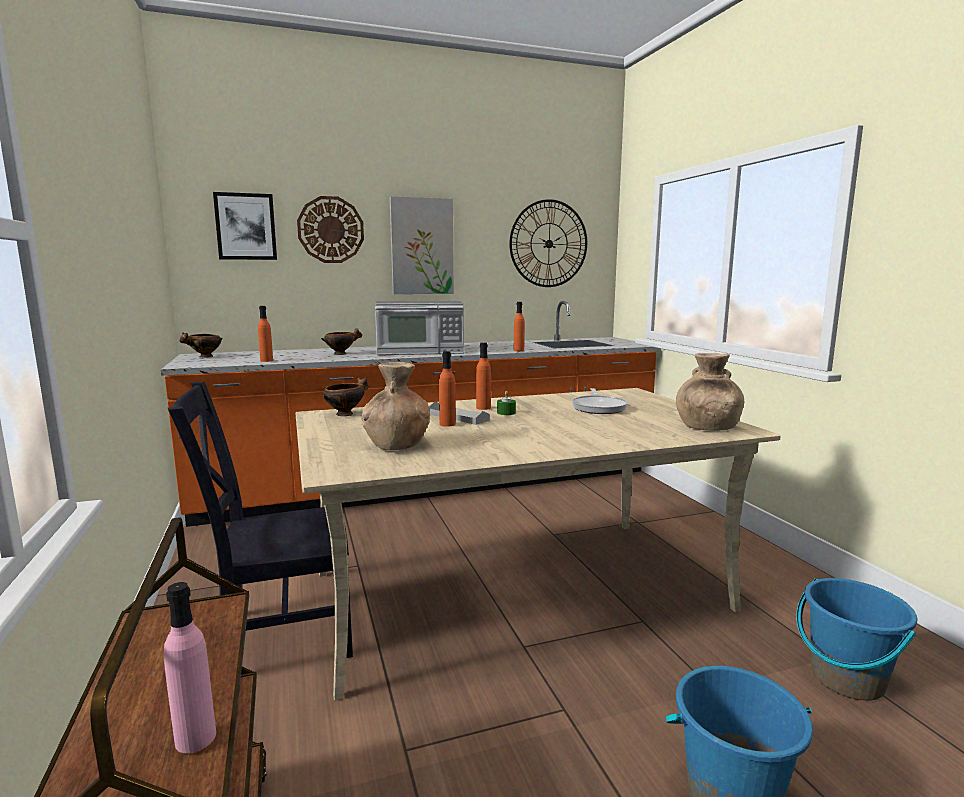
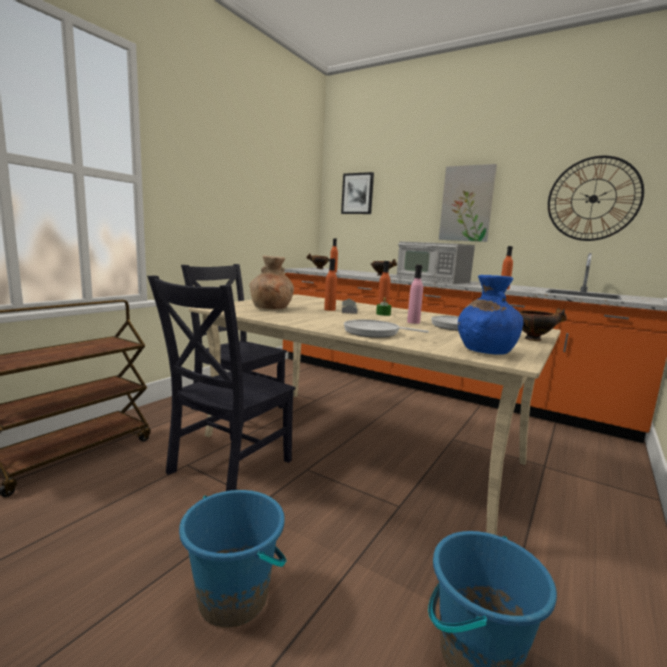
camera: 50 degrees right, 0 degrees up
(195, 738) = (33, 361): pink bottle -> pink bottle (413, 322)
(331, 230) = (404, 193): wall clock -> none
(346, 414) = (308, 298): bowl -> bowl (534, 339)
(457, 712) = (226, 468): none -> black chair
(604, 439) = (374, 333): none -> frying pan
(706, 427) = (485, 351): brown vase -> blue vase

